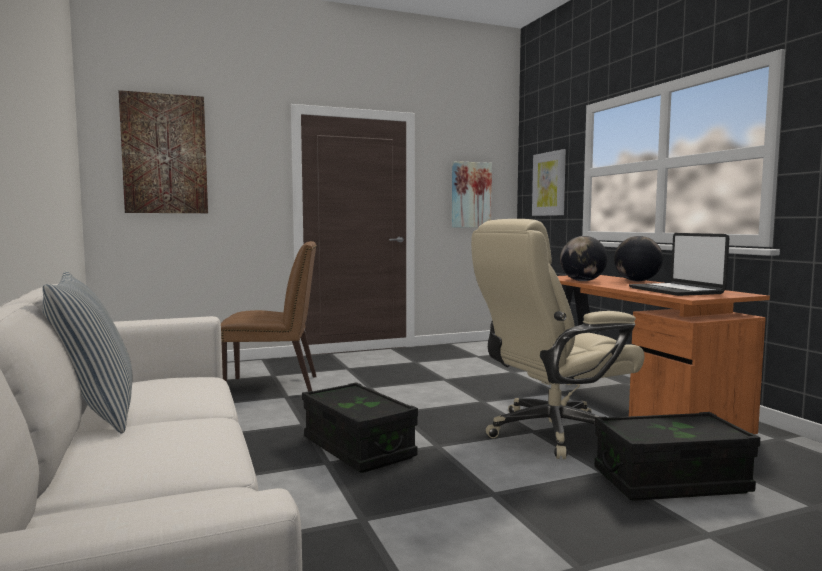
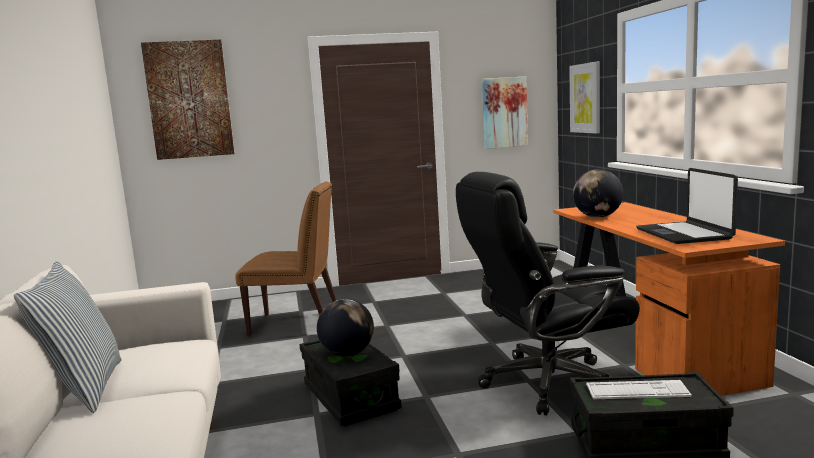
camera: 10 degrees right, 5 degrees up
(553, 433) = (548, 382): beige office chair -> black office chair
(637, 281) = (658, 215): globe -> globe (347, 354)
(664, 427) = (637, 391): none -> keyboard

